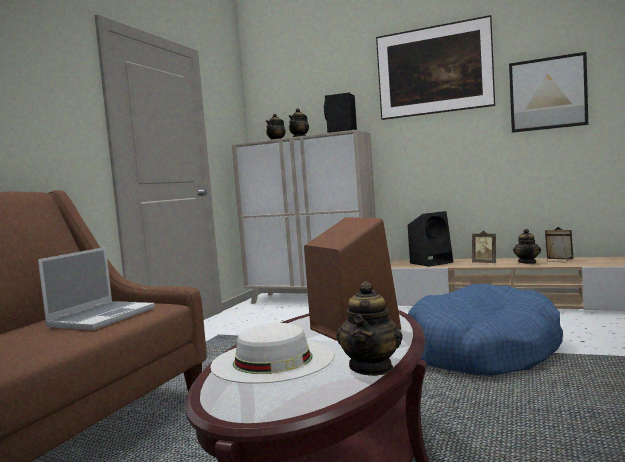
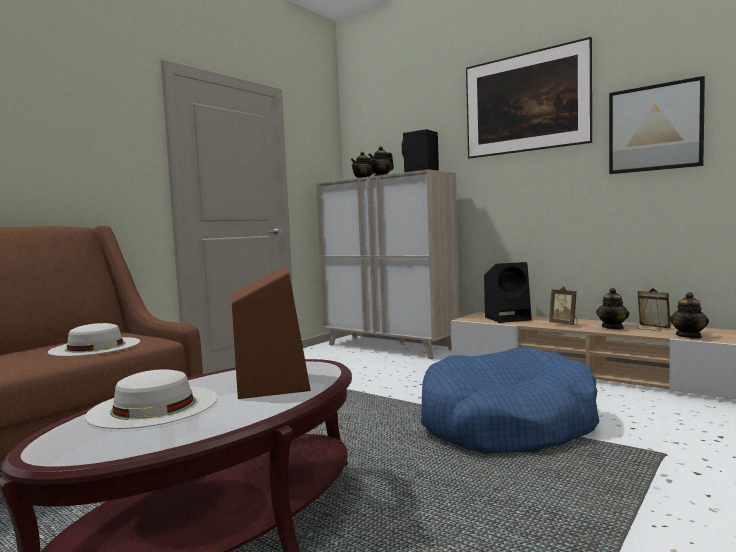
camera: 15 degrees right, 0 degrees up
(102, 317) = (95, 346): laptop -> white hat
(371, 368) = (214, 427): teapot -> teapot (689, 336)

